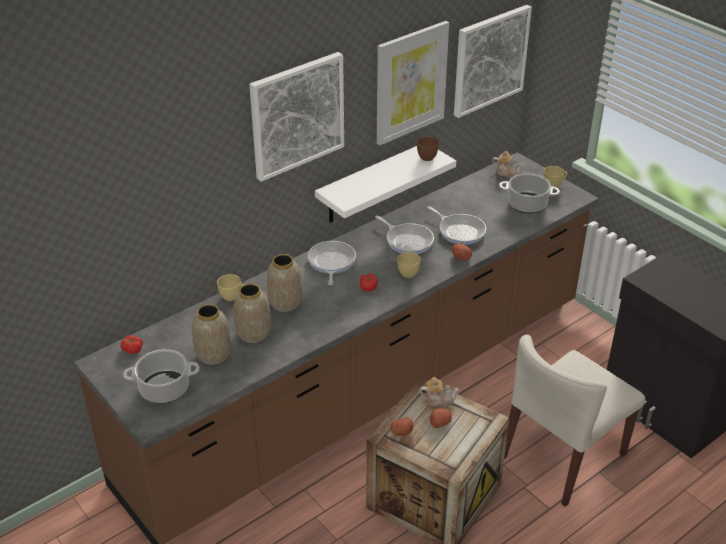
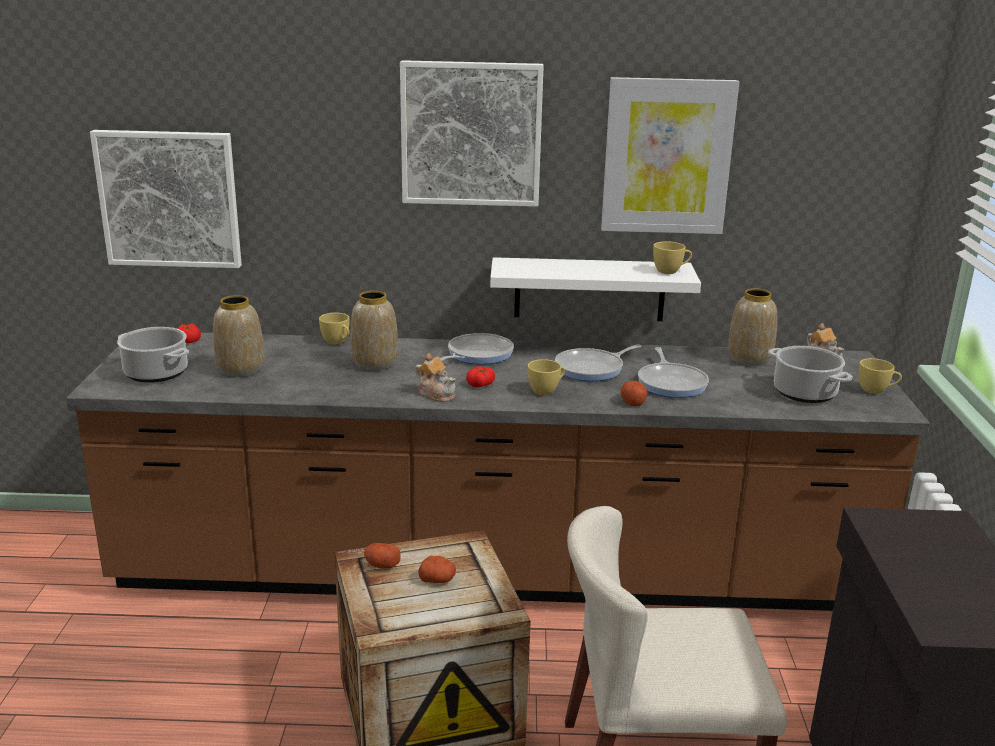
camera: 40 degrees right, 15 degrees down
(254, 333) = (303, 371): vase -> vase (749, 359)
(407, 240) = (592, 369): frying pan -> frying pan turned 60 degrees clockwise
(429, 156) = (671, 271): brown cup -> yellow cup
(438, 399) = (471, 559): teapot -> teapot (436, 394)
(490, 60) = (823, 175): picture -> picture (169, 199)

